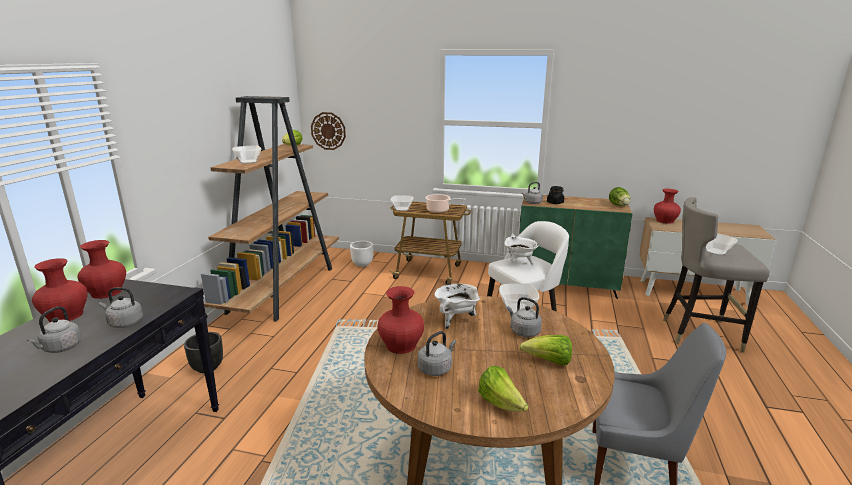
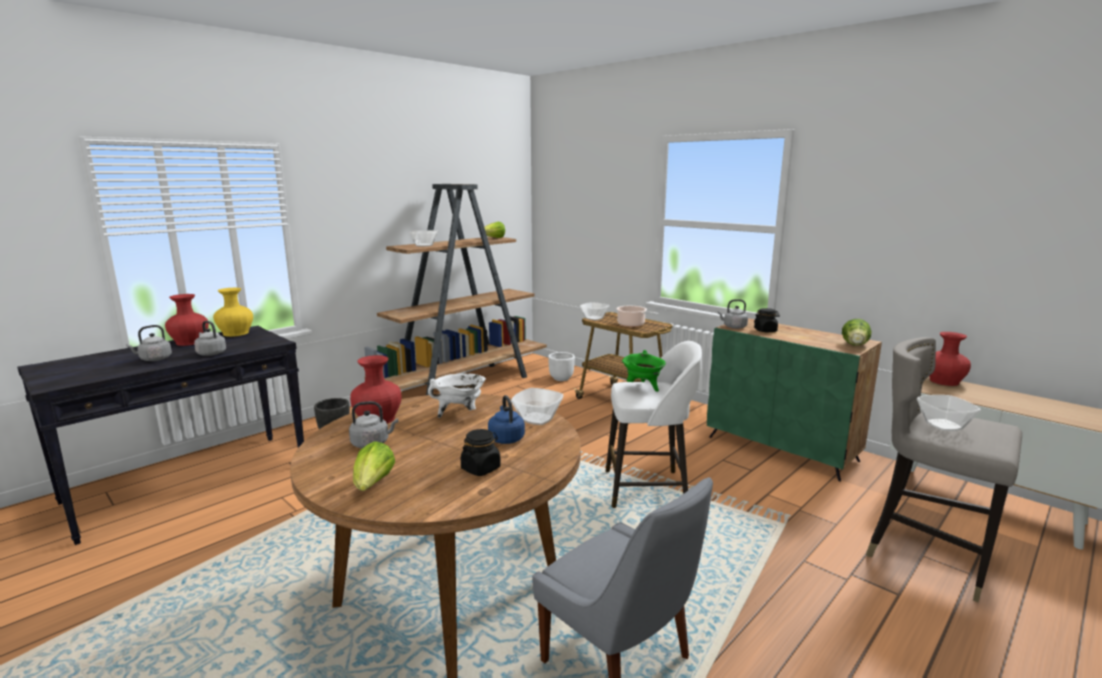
camera: 30 degrees right, 5 degrees down
(107, 292) = (236, 333): red vase -> yellow vase
(328, 131) = (553, 228): wall clock -> none
(519, 263) = (643, 387): white cooking pot -> green cooking pot
(523, 331) = (506, 438): grey kettle -> blue kettle
(548, 362) = (481, 468): lettuce -> black jar

